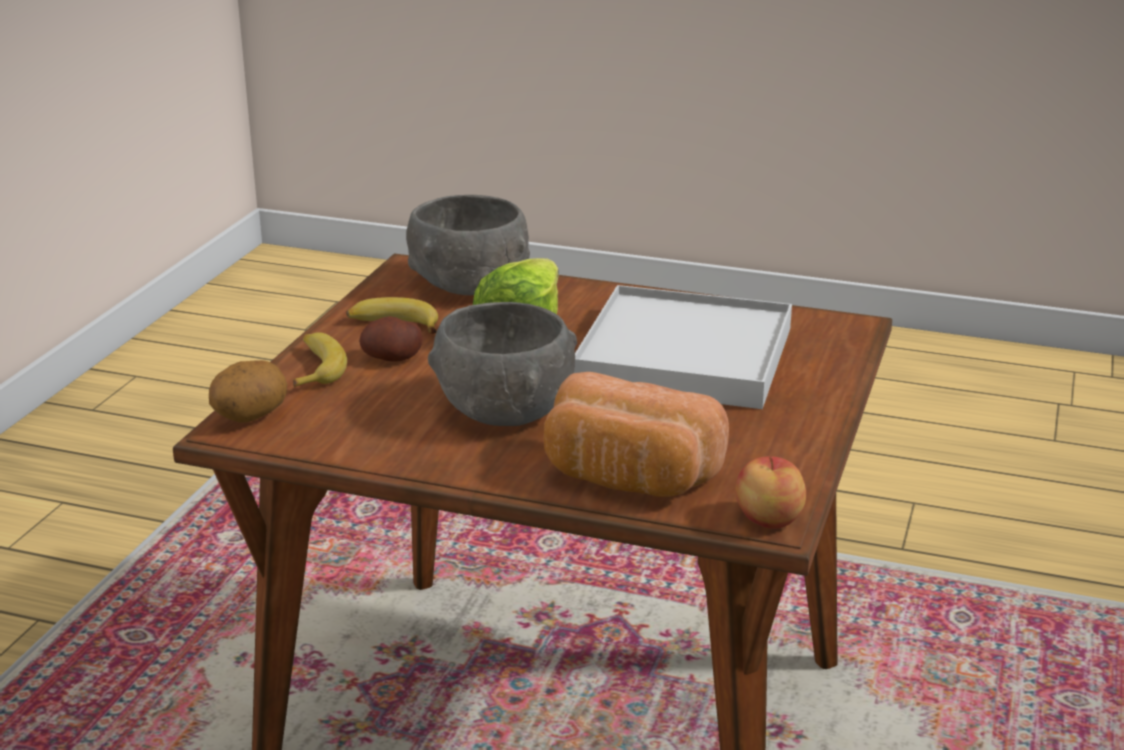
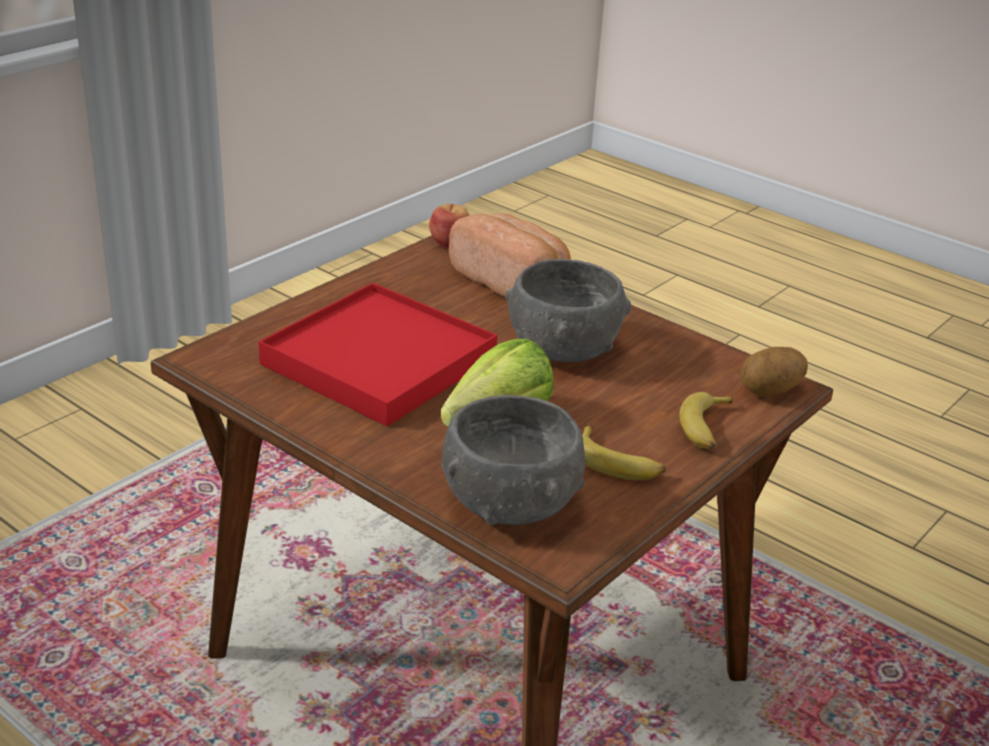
camera: 160 degrees left, 5 degrees up
(392, 358) = (633, 423): potato -> none
(685, 357) = (379, 360): white tray -> red tray

